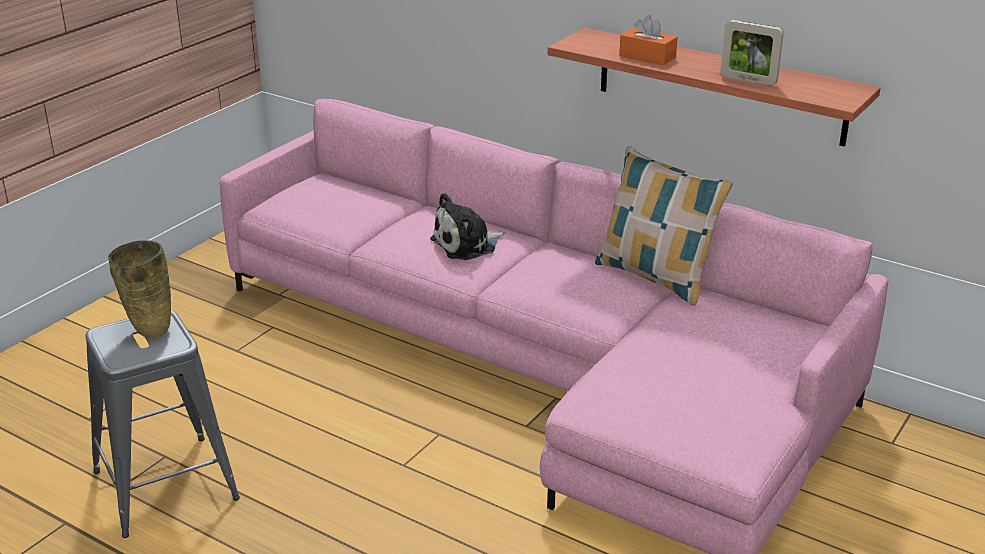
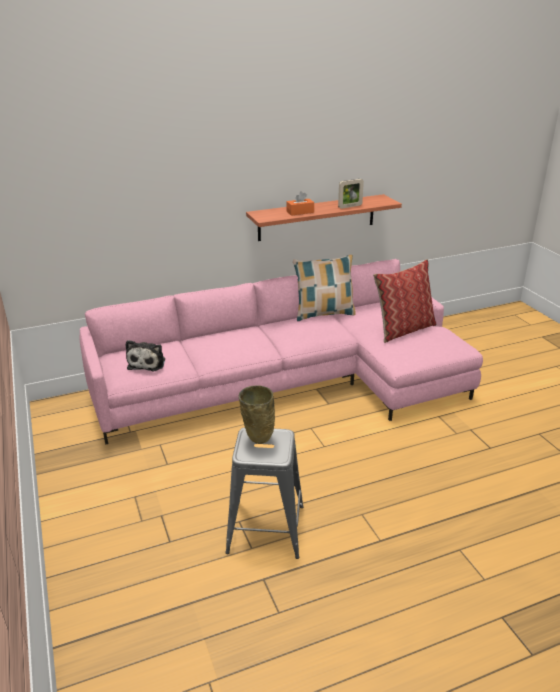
camera: 55 degrees left, 0 degrees up
(467, 245) = (244, 341): plush toy -> plush toy (147, 363)
(707, 369) = (403, 329): none -> pillow

